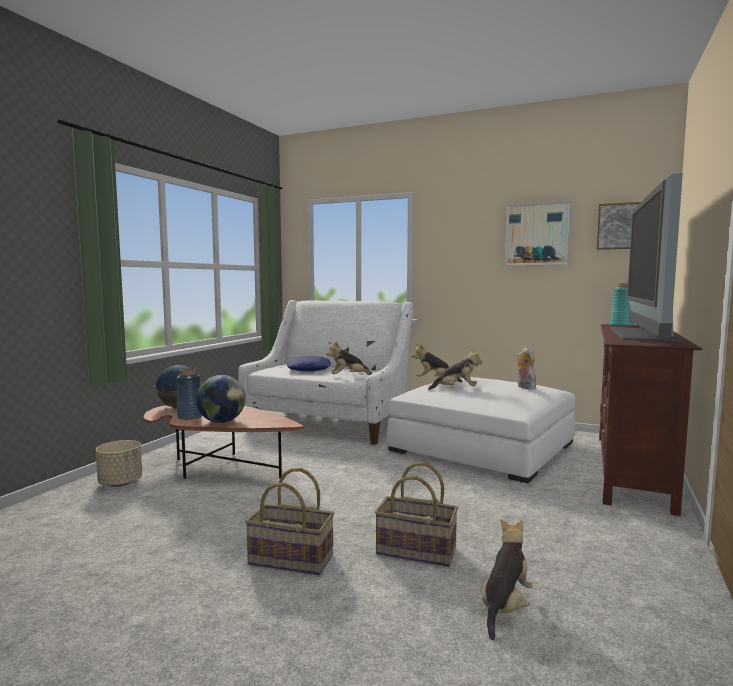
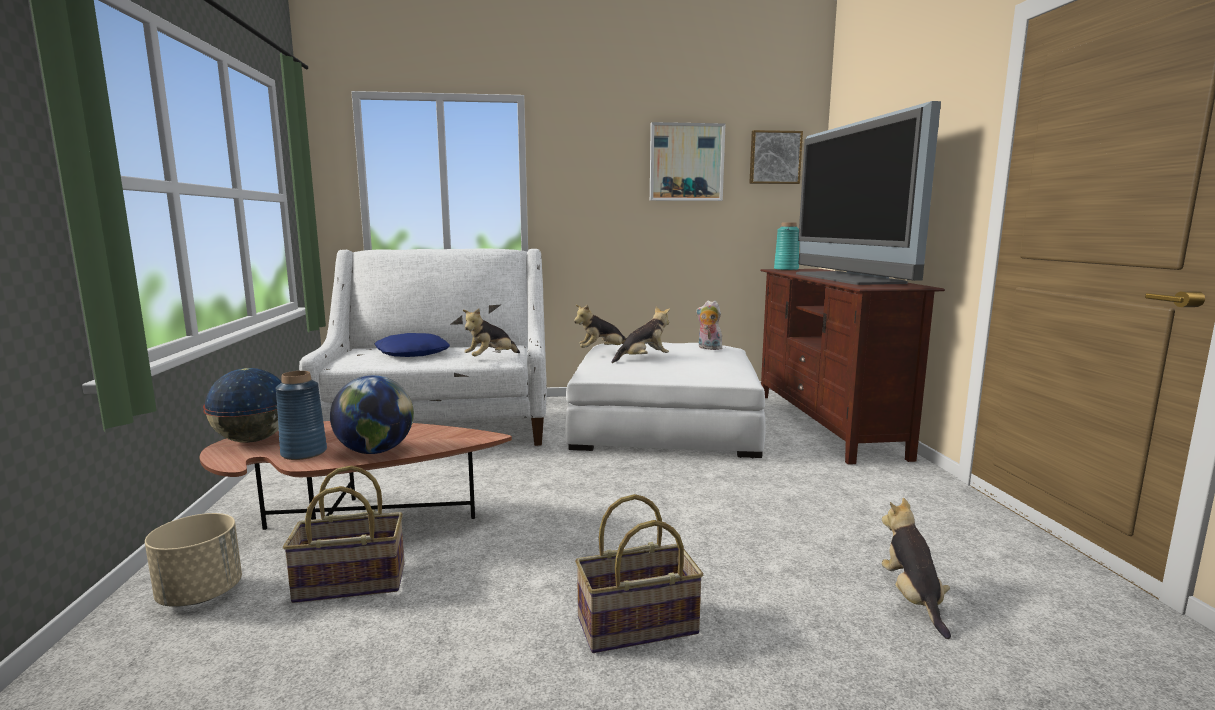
camera: 30 degrees left, 5 degrees up
(415, 551) = (758, 567): basket -> basket (350, 584)

